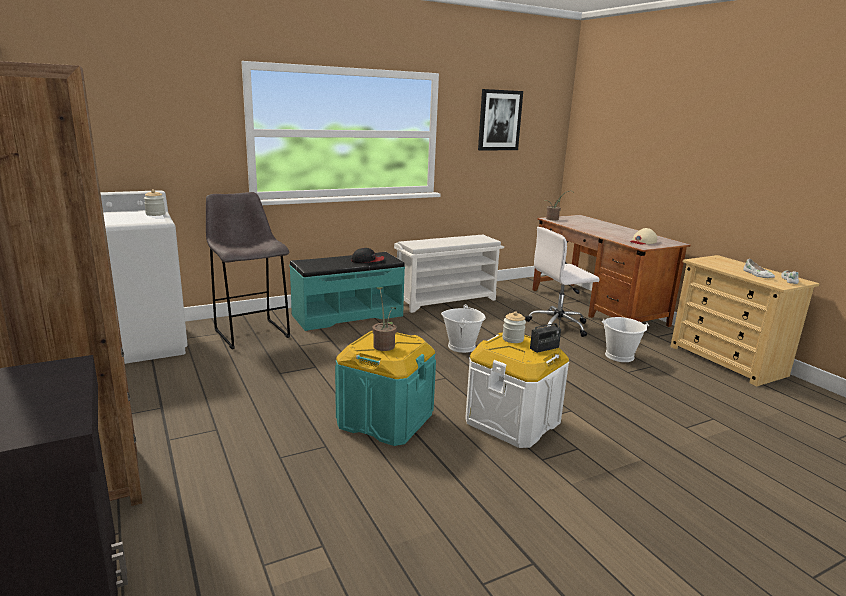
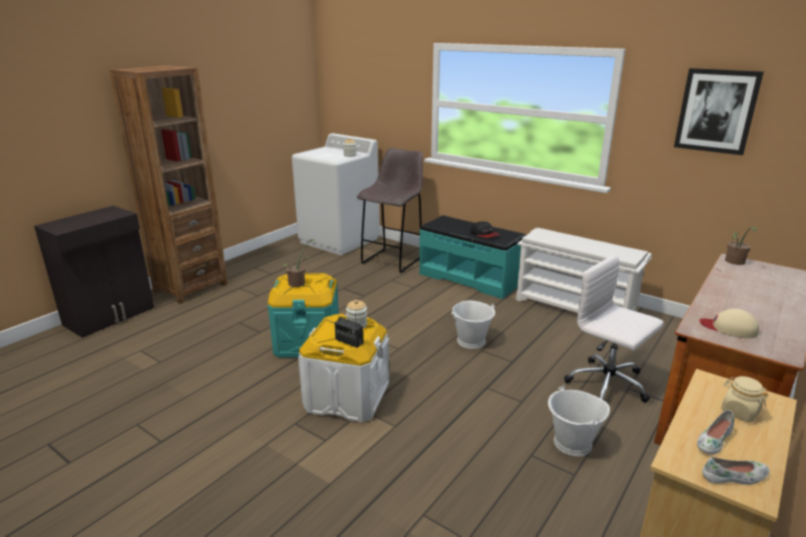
camera: 65 degrees right, 5 degrees up
(730, 265) = (739, 412): none -> beige jar

